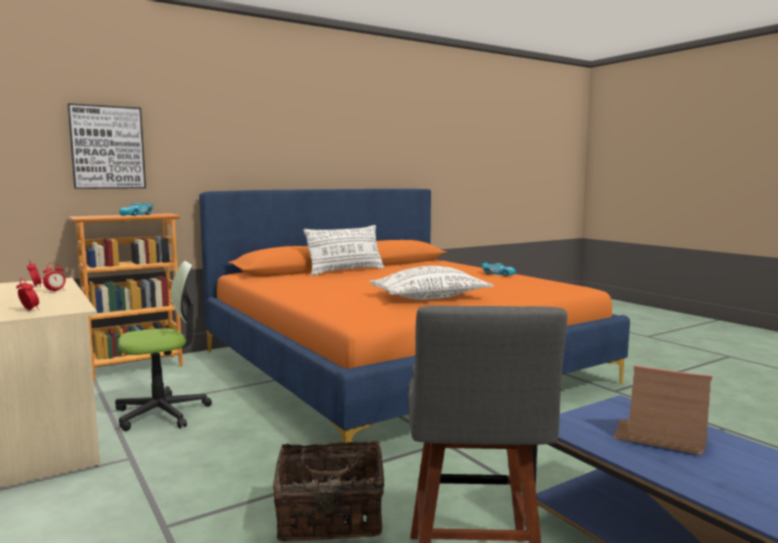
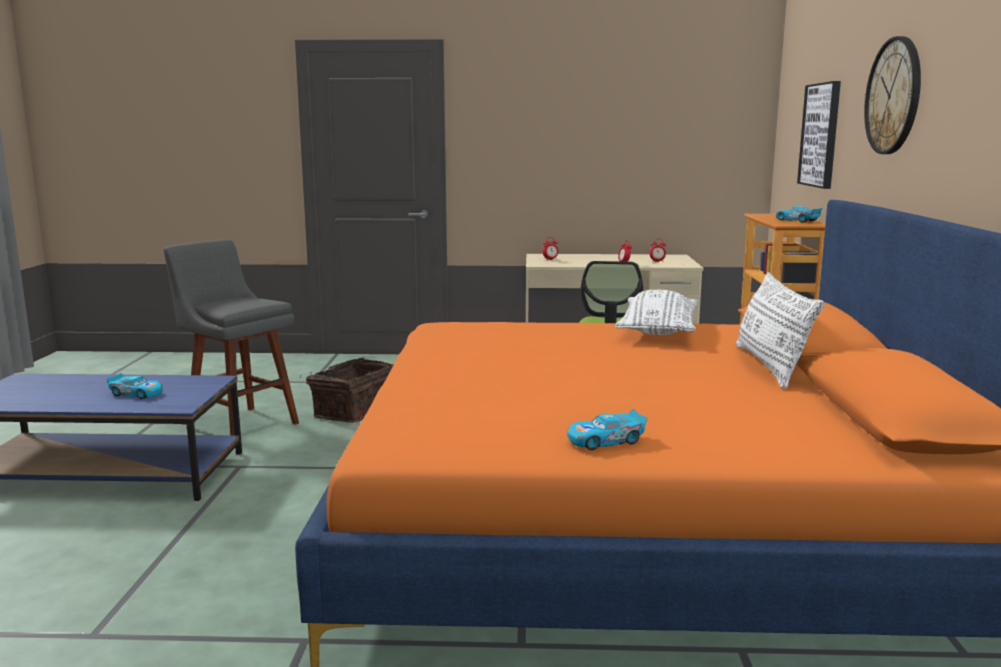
camera: 125 degrees right, 5 degrees up
(235, 127) = (894, 96): none -> wall clock
(430, 298) = (479, 355): white pillow -> white pillow (658, 330)
(661, 437) = (137, 394): toy house -> toy car

